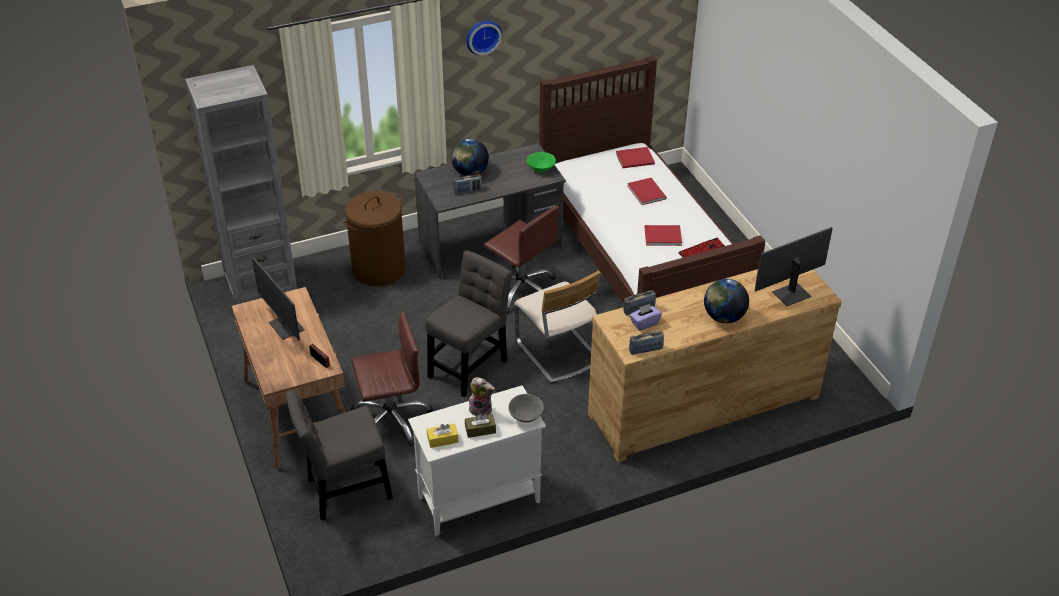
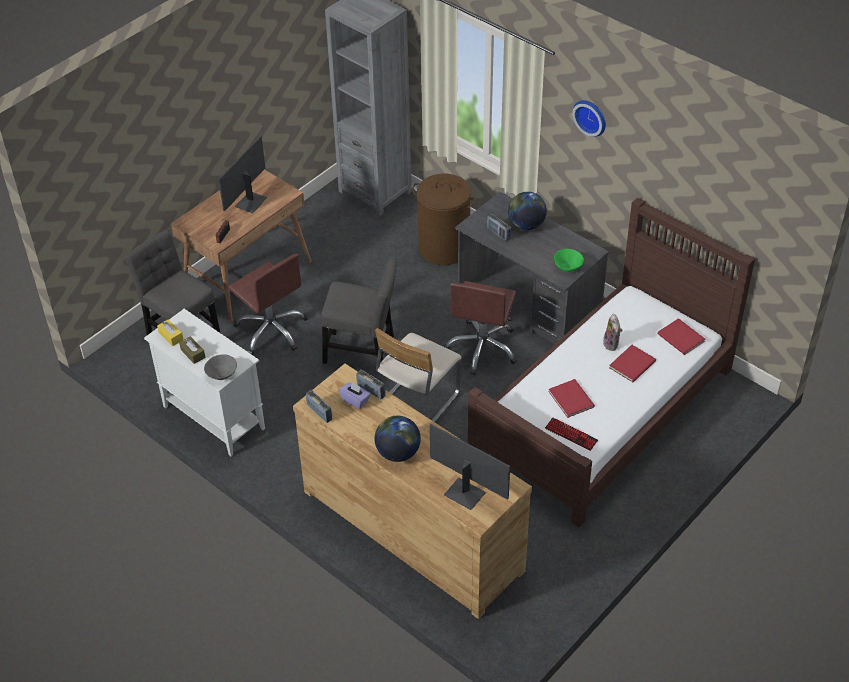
camera: 65 degrees right, 5 degrees up
(481, 410) = (216, 346): plush toy -> plush toy (612, 344)

